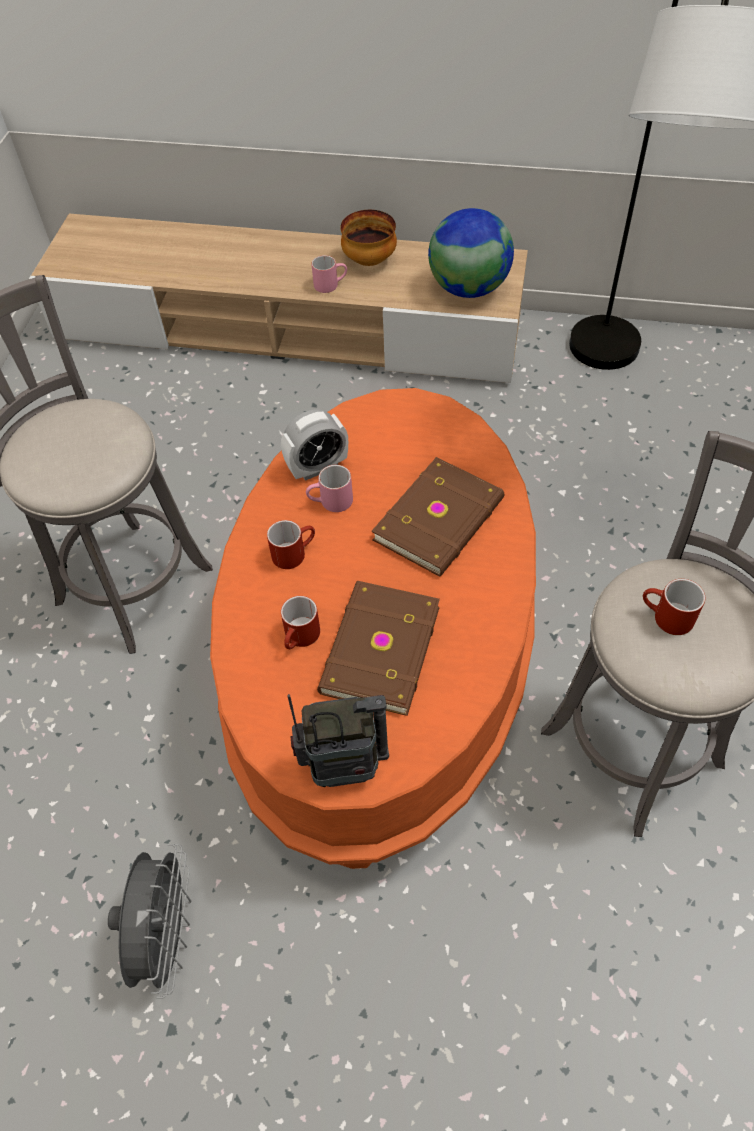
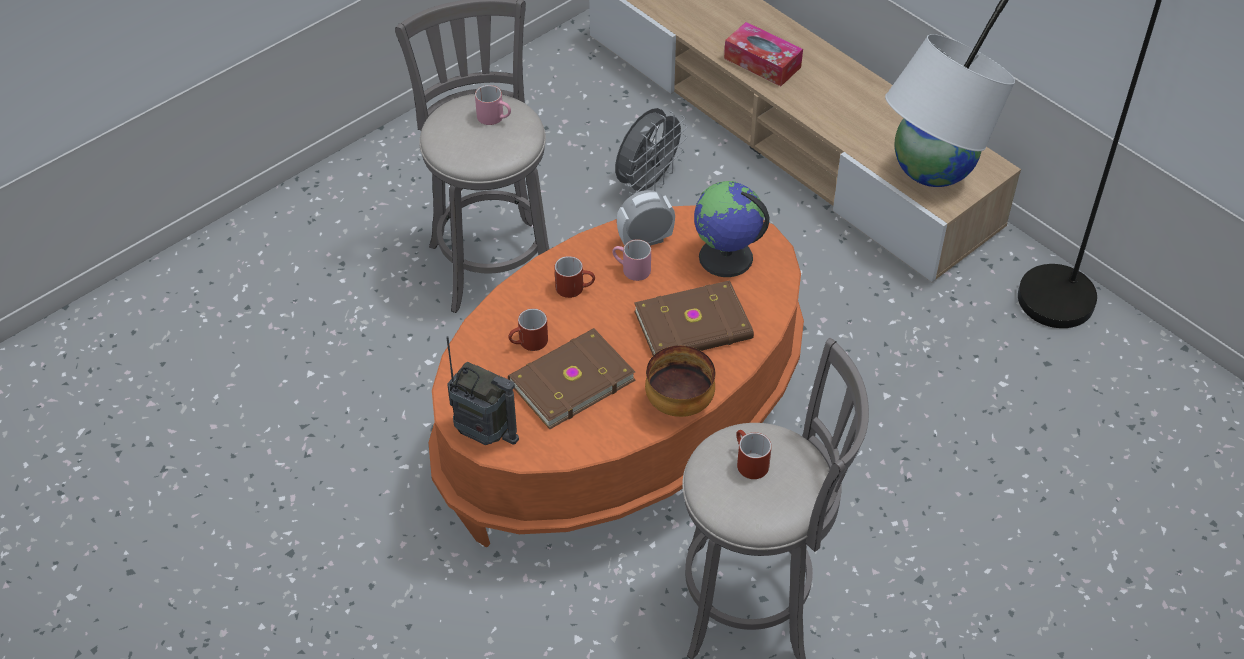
camera: 35 degrees right, 5 degrees down
(167, 935) = (330, 500): grey fan -> grey fan (647, 183)
(248, 272) = (762, 63): none -> tissue box
(317, 467) = (645, 240): alarm clock -> alarm clock turned 150 degrees clockwise
(330, 284) = (819, 108): pink mug -> pink mug (495, 117)
(369, 261) = (870, 105): bowl -> bowl (678, 403)
(405, 440) = (726, 258): none -> globe

